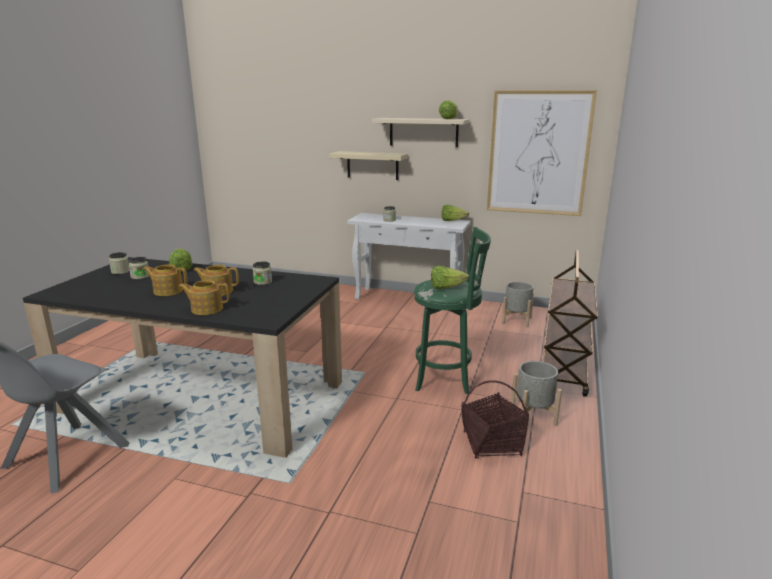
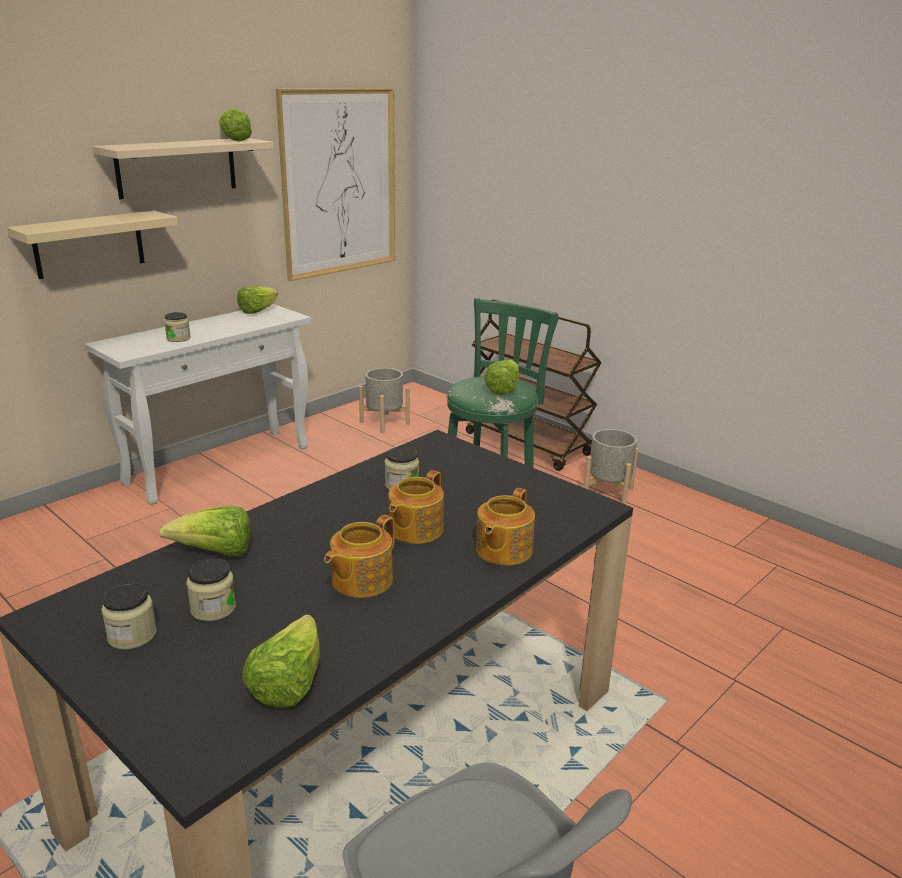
camera: 65 degrees left, 5 degrees up
(91, 295) = (288, 684): none -> lettuce
(492, 444) = (647, 534): basket -> none

